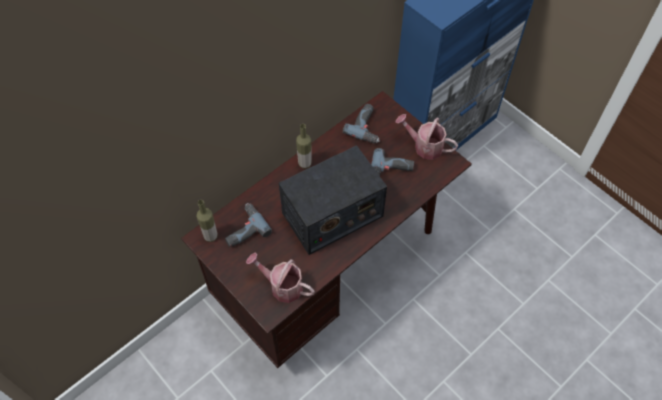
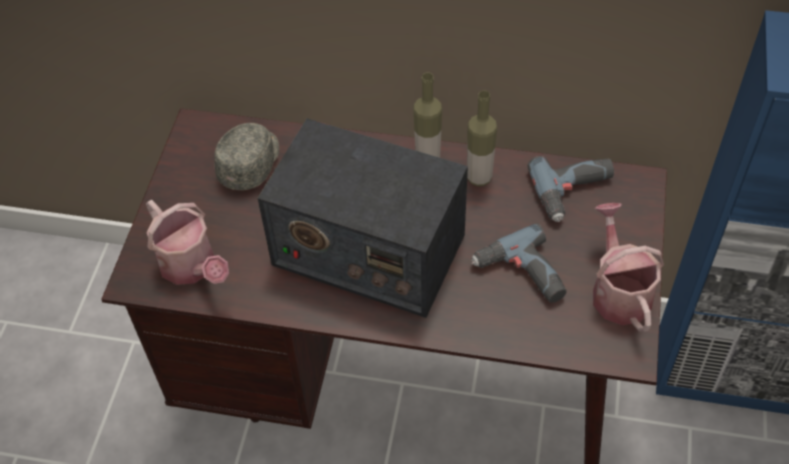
camera: 55 degrees right, 5 degrees down
(210, 236) = (208, 136): bottle -> bottle (479, 178)
(243, 229) = (251, 163): power drill -> grey cap
(282, 286) = (192, 267): watering can -> watering can turned 150 degrees clockwise

